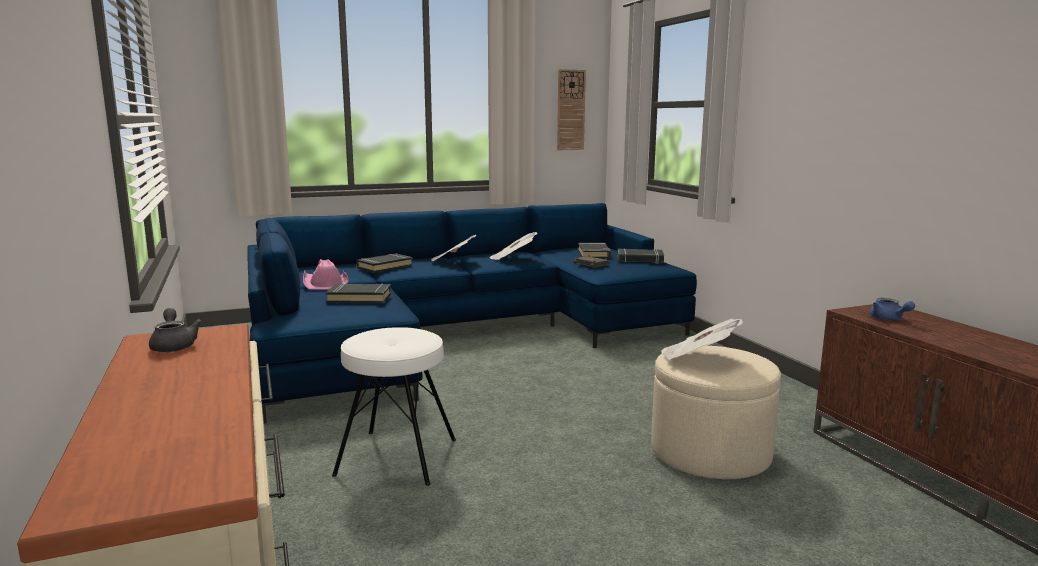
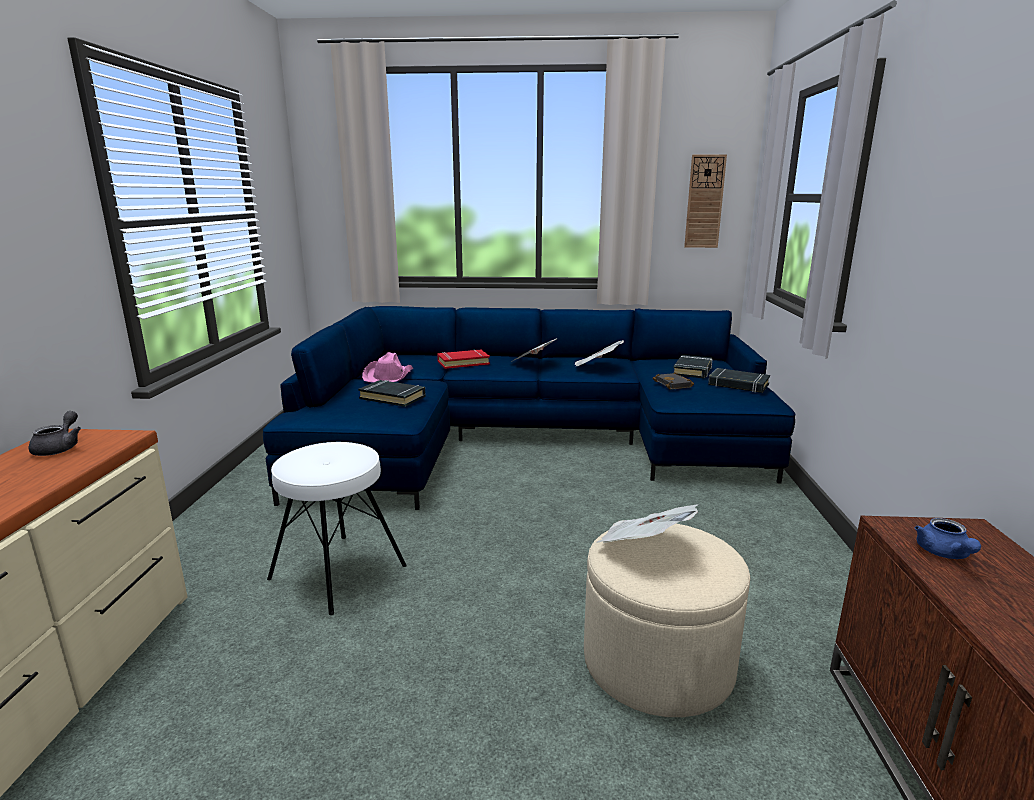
camera: 25 degrees right, 5 degrees up
(384, 267) = (463, 363): black book -> red book

